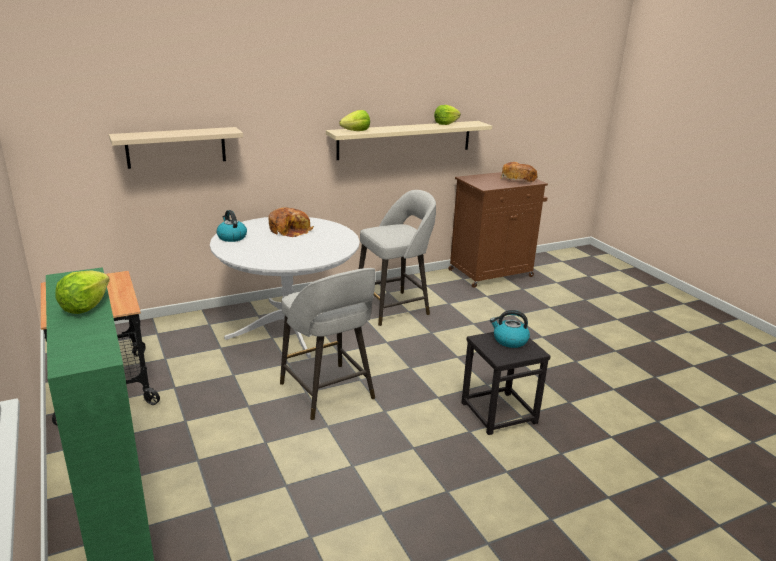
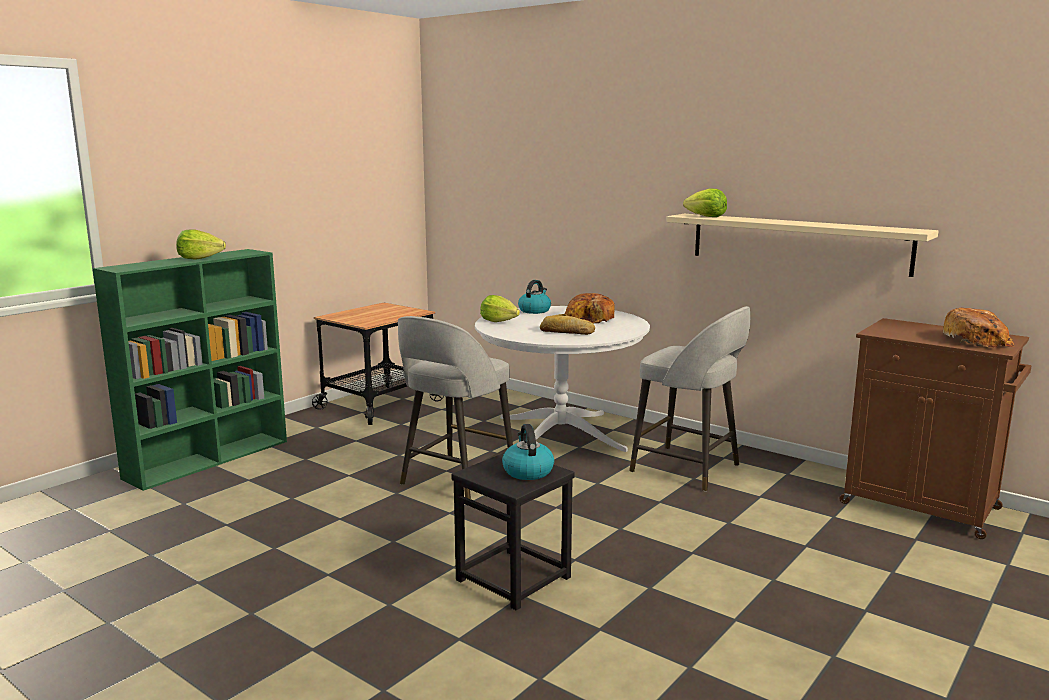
camera: 65 degrees right, 10 degrees down
(176, 147) = (534, 212): beige shelf -> none
(315, 245) = (566, 332): none -> bread
(446, 124) = (859, 225): lettuce -> lettuce (498, 321)

